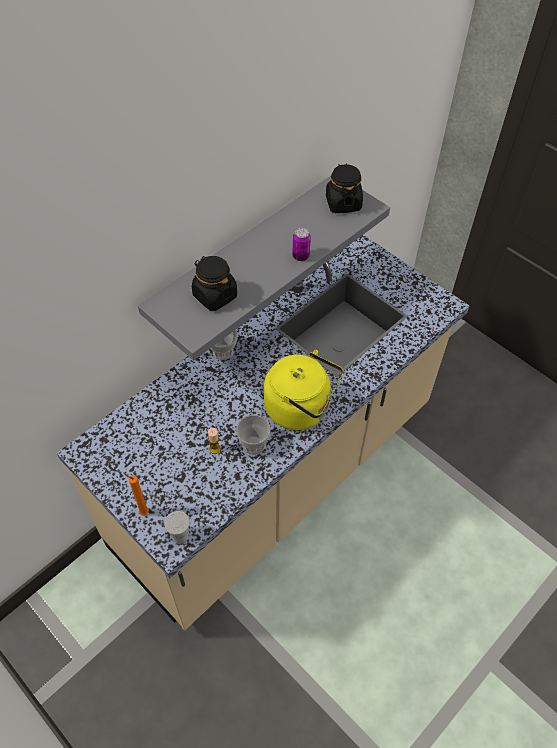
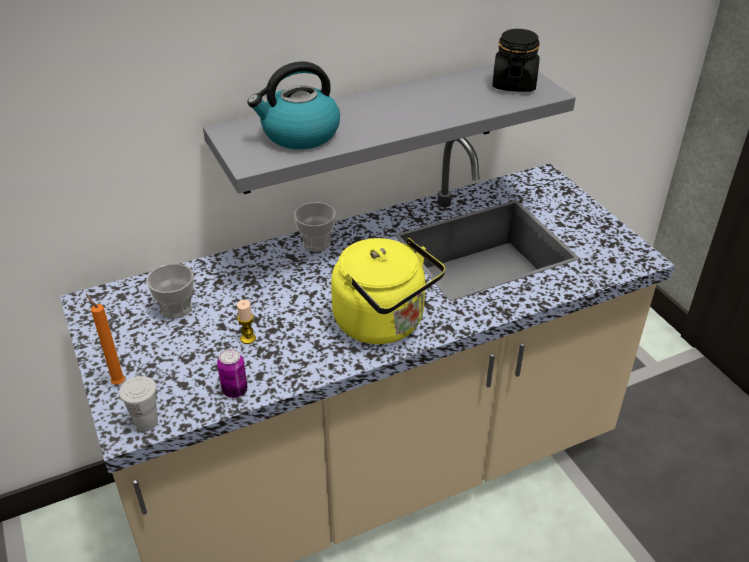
camera: 20 degrees right, 15 degrees down
(214, 296) = (299, 134): black jar -> kettle
(253, 444) = (300, 346): cup -> cup (176, 308)
(300, 256) = (430, 119): can -> can (235, 390)

